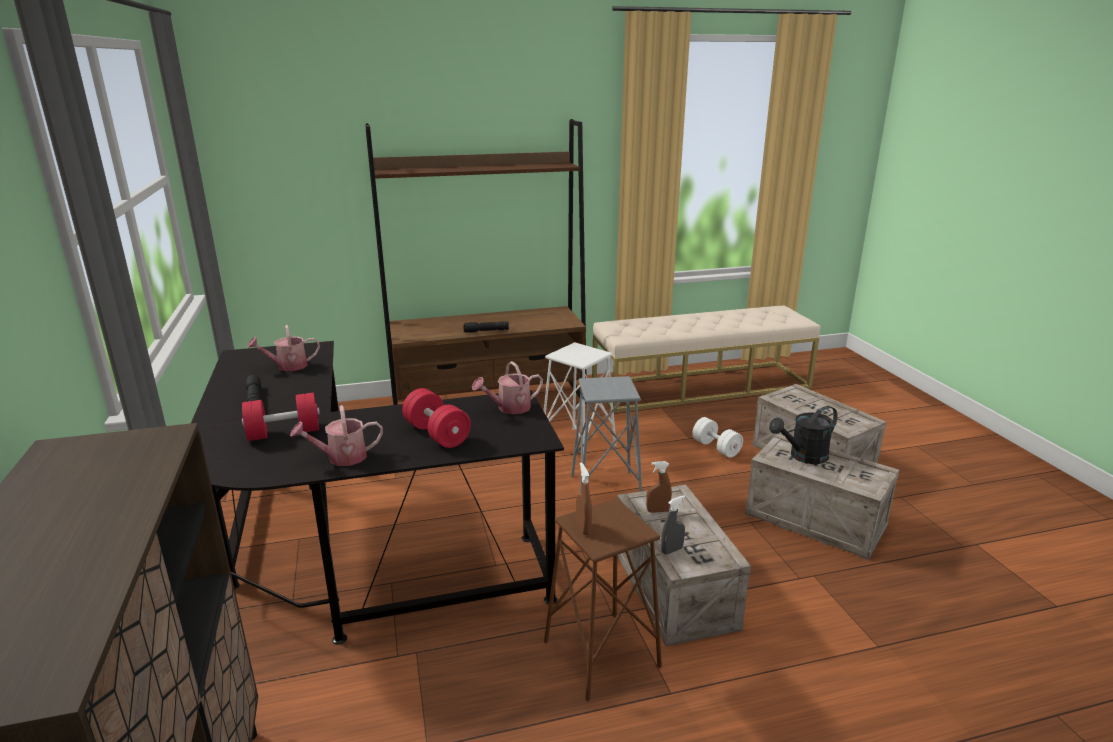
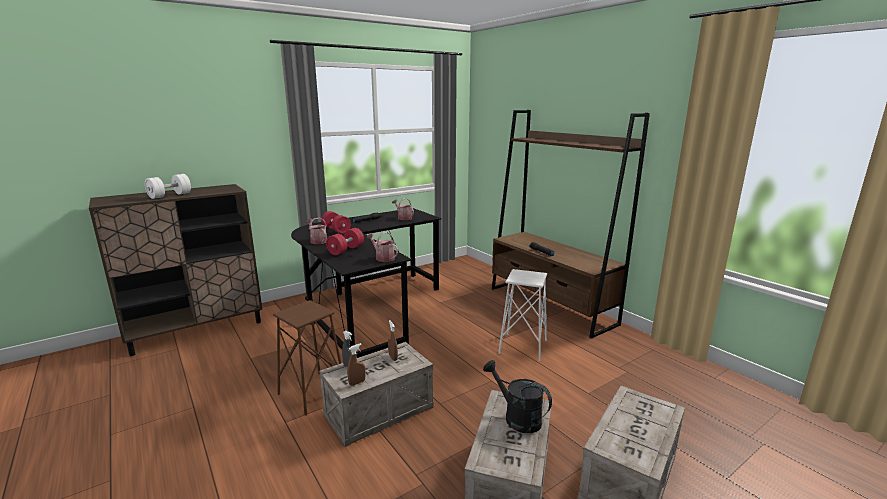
camera: 70 degrees right, 5 degrees down
(583, 528) = (300, 307): brown spray bottle -> brown spray bottle (357, 383)
(605, 490) = (476, 367): grey stool -> none
(701, 386) = (701, 388): beige bench -> none
(716, 448) = (586, 410): white dumbbell -> white dumbbell (170, 195)

